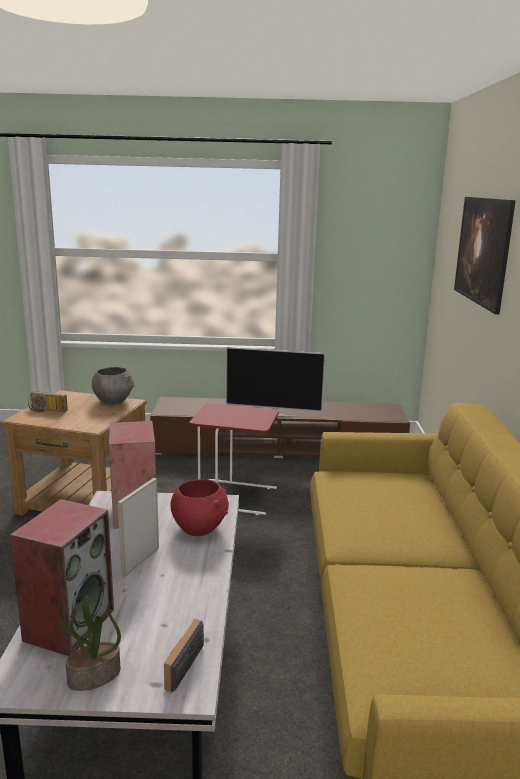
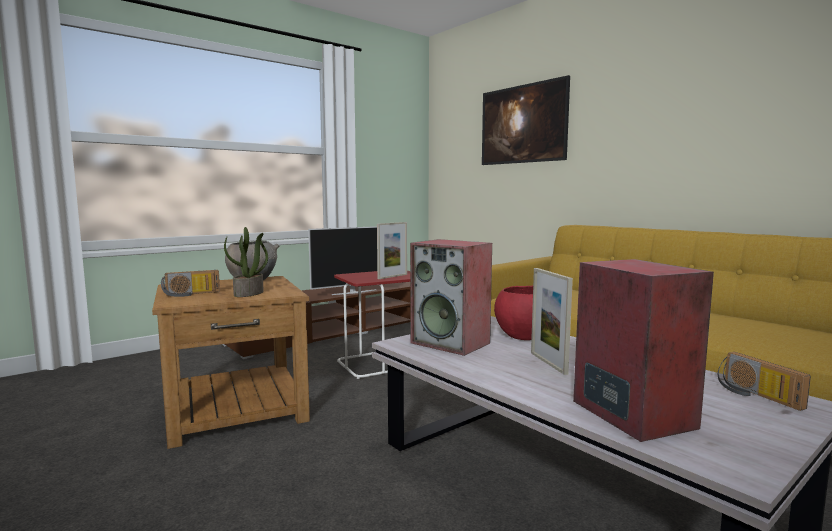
camera: 40 degrees left, 10 degrees down
(93, 677) = (752, 429): potted plant -> potted plant (249, 293)
(239, 420) = (392, 276): none -> picture frame

